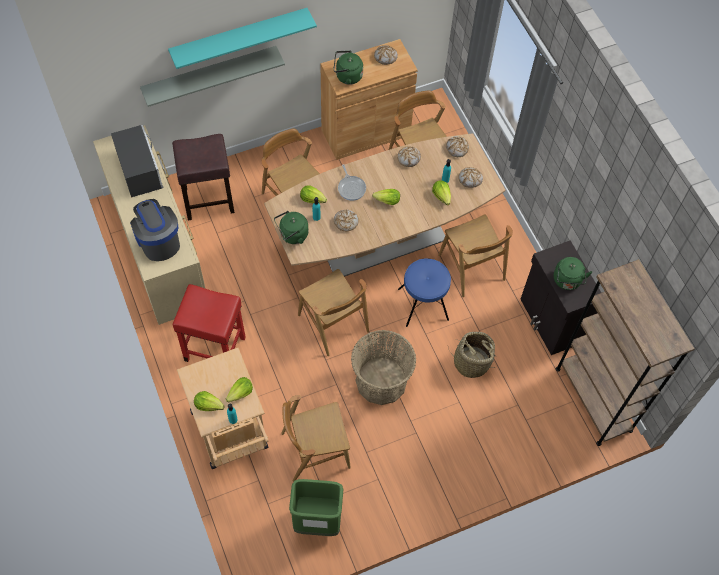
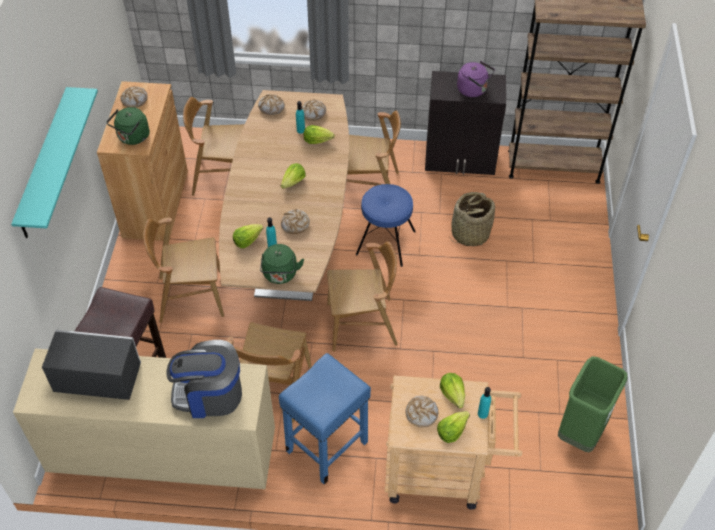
camera: 60 degrees left, 10 degrees down
(210, 74) = (45, 234): grey shelf -> none
(216, 349) = (327, 445): red stool -> blue stool
(315, 450) = (499, 401): brown chair -> brown chair (272, 388)
(351, 188) = (257, 203): frying pan -> none
(381, 380) = (450, 311): basket -> none
(408, 158) = (255, 146): bread -> bread (421, 413)
(567, 281) = (473, 90): green kettle -> purple kettle

